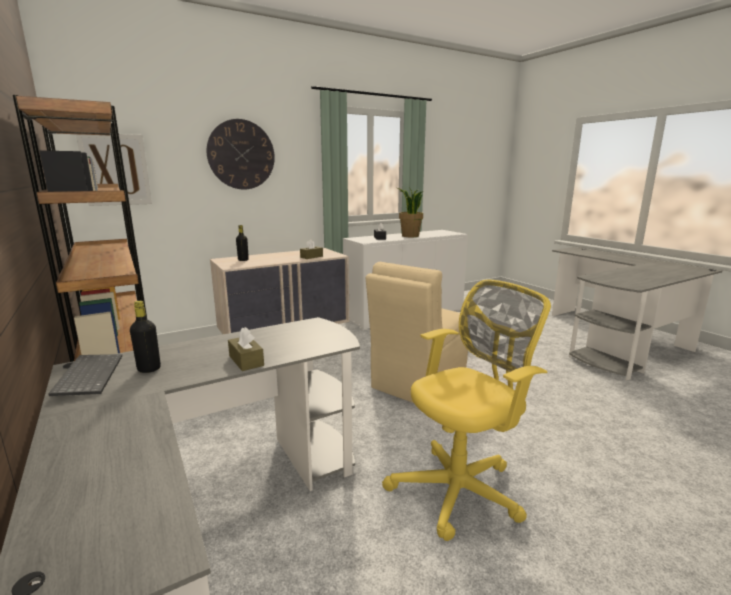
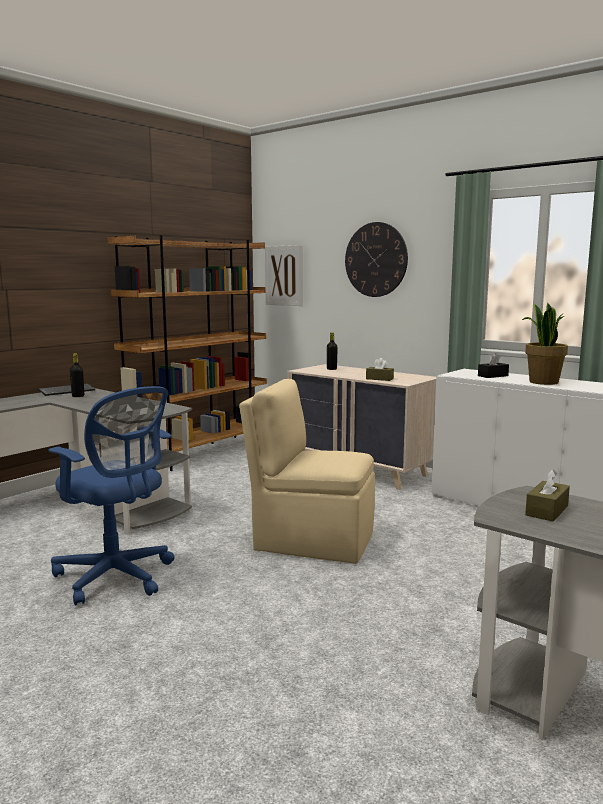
camera: 70 degrees right, 5 degrees down
(246, 361) = (92, 406): brown tissue box -> brown tissue box (546, 510)
(461, 489) = (117, 577): yellow office chair -> blue office chair

